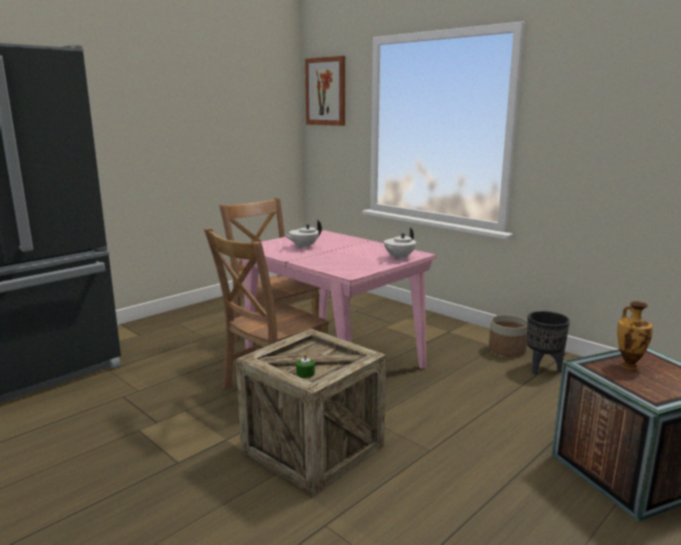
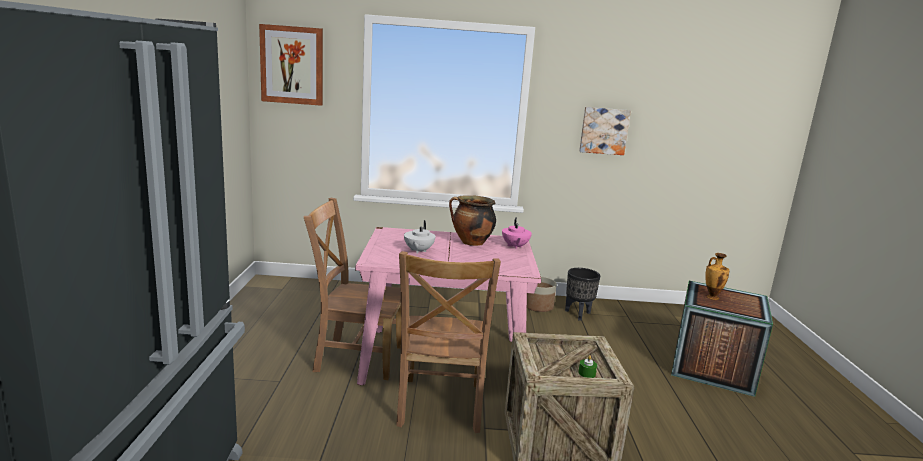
camera: 45 degrees left, 0 degrees up
(365, 249) = (471, 243): none -> cooking pot
(398, 257) = (515, 246): white teapot -> pink teapot
(607, 141) = (604, 130): none -> picture

